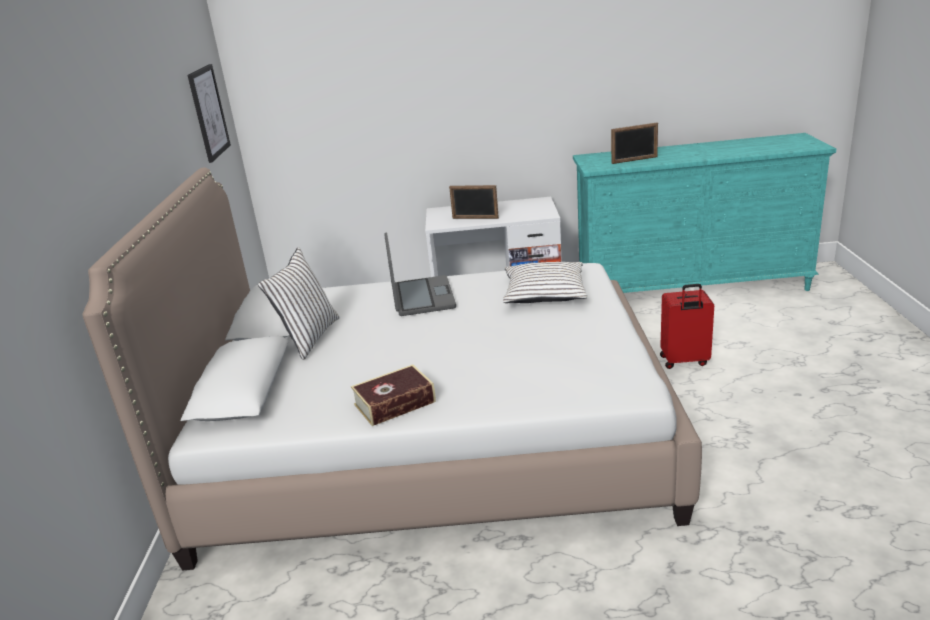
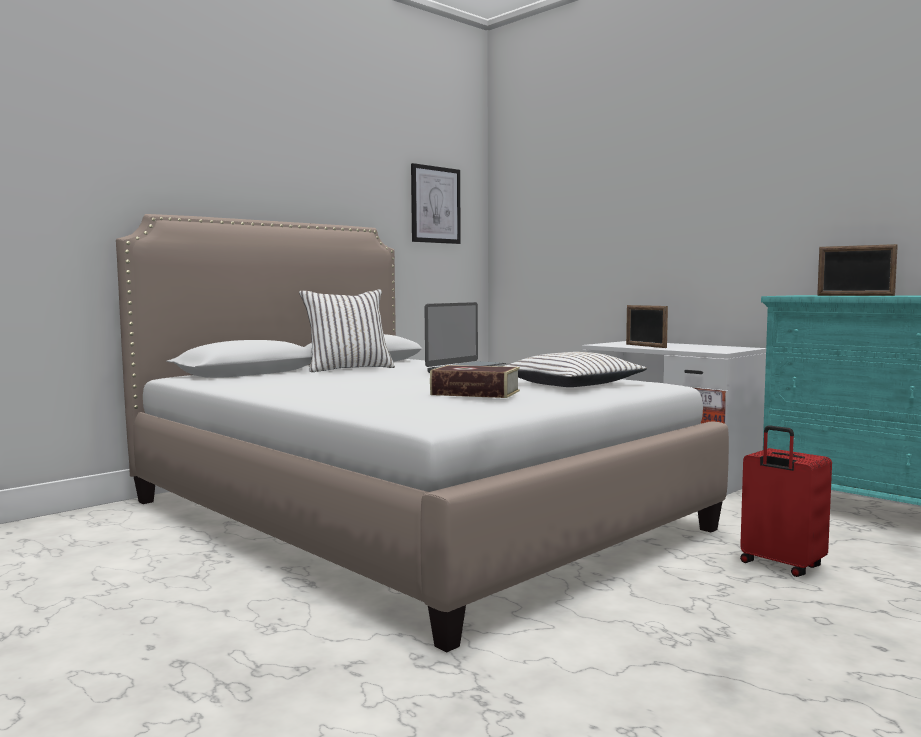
camera: 45 degrees right, 20 degrees down
(395, 403) = (278, 389): book -> book (475, 393)

